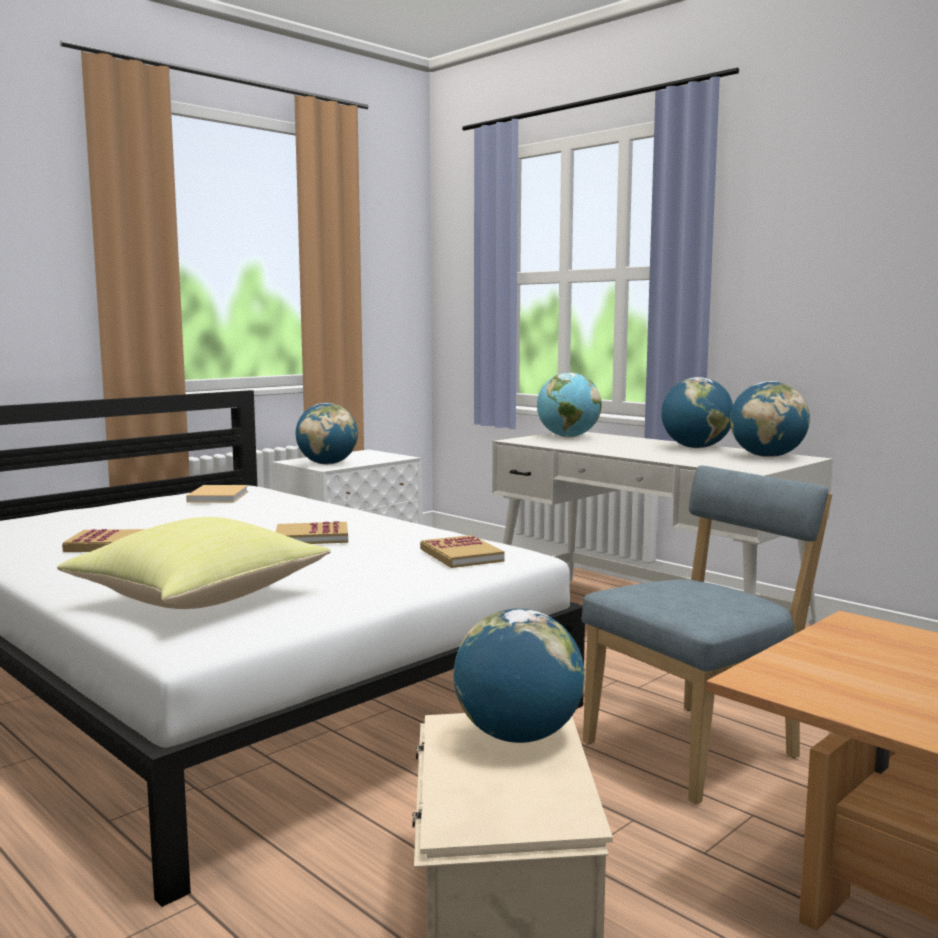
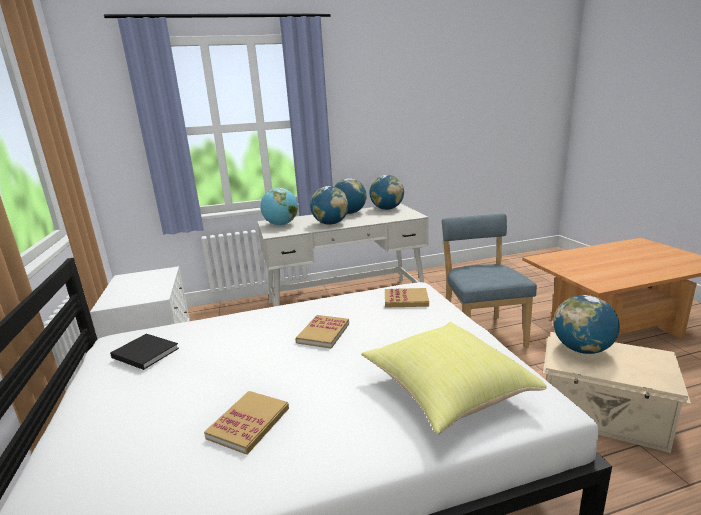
camera: 60 degrees left, 10 degrees up
(219, 496) = (144, 352): beige book -> black book
(327, 464) = (144, 294): globe -> globe (330, 224)

